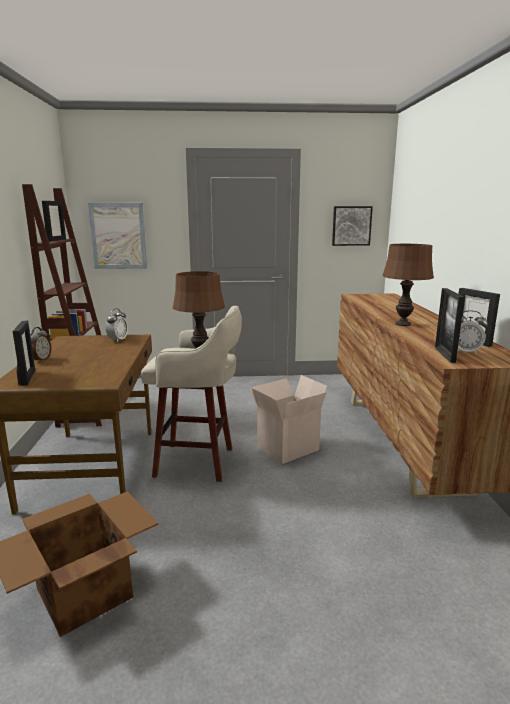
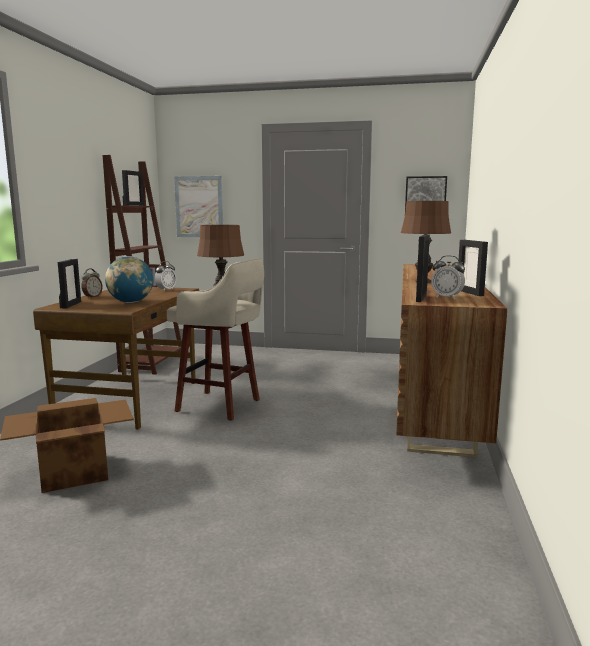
camera: 15 degrees right, 5 degrees down
(98, 366) = (131, 302): none -> globe
(287, 447) = (312, 404): cardboard box -> none

